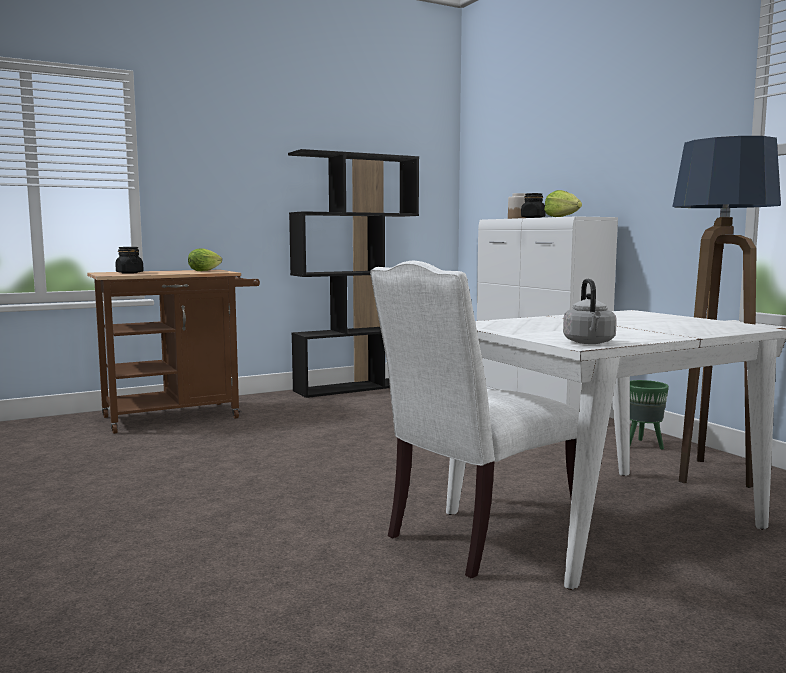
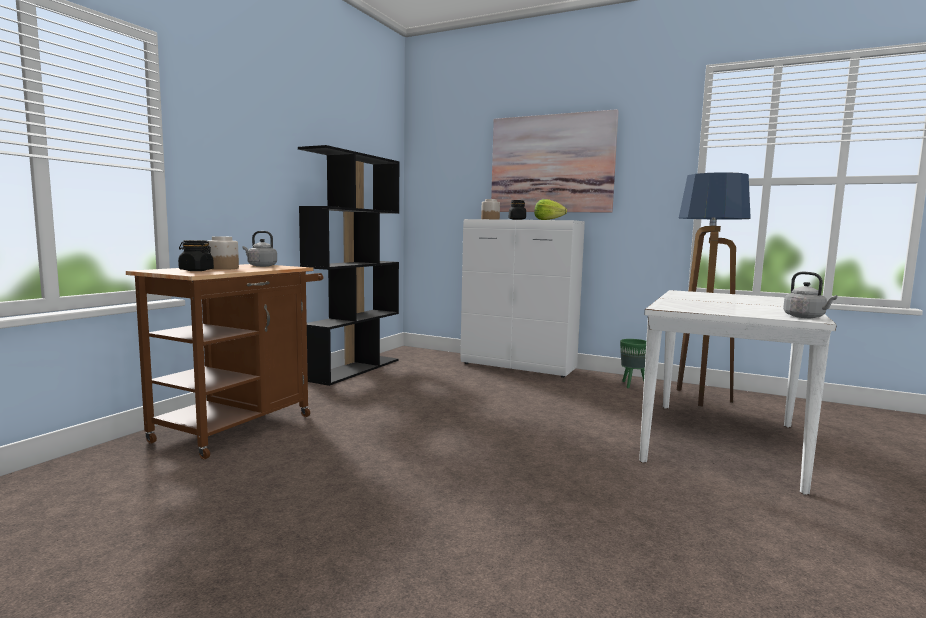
camera: 35 degrees left, 0 degrees up
(160, 272) = (222, 268): none -> jar
(206, 271) = (261, 266): lettuce -> grey kettle
(477, 537) = (694, 474): white chair -> none
(588, 142) = (551, 164): none -> picture

